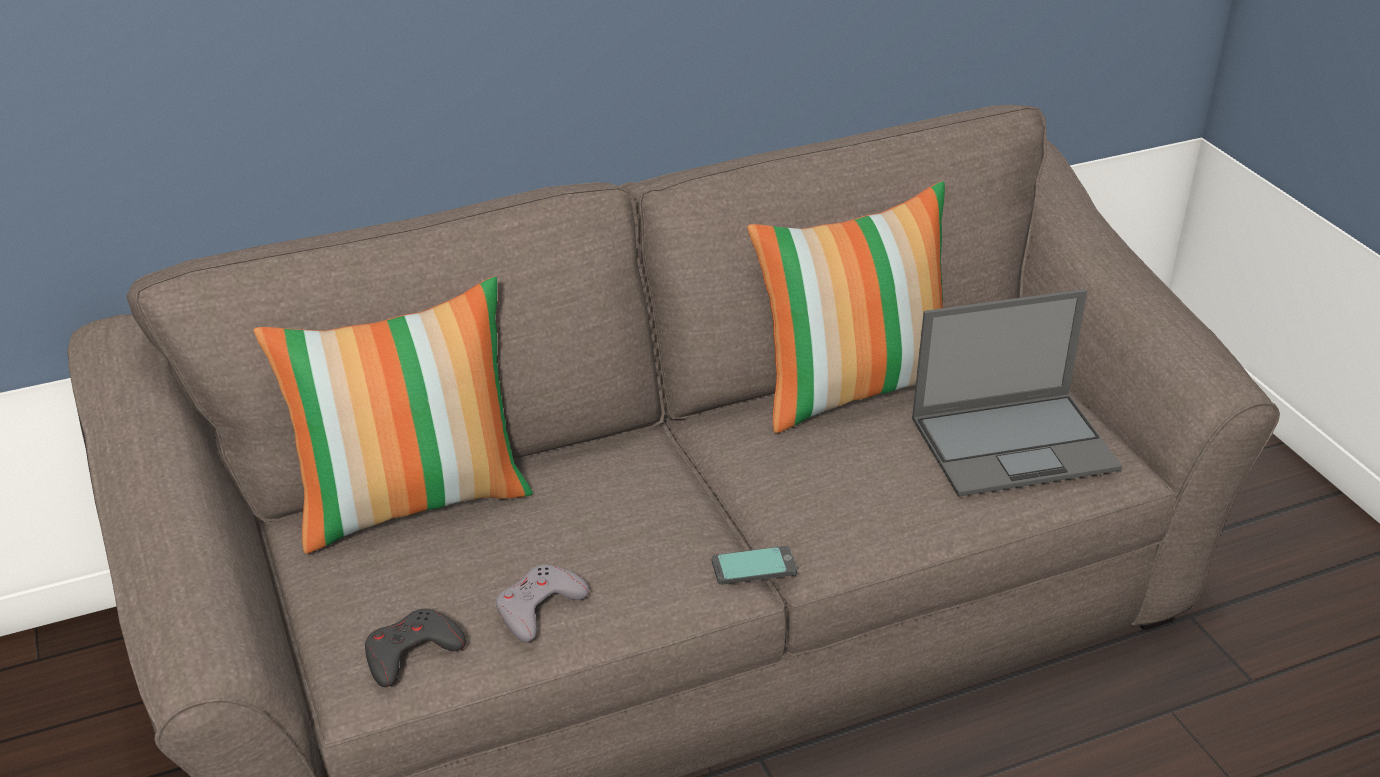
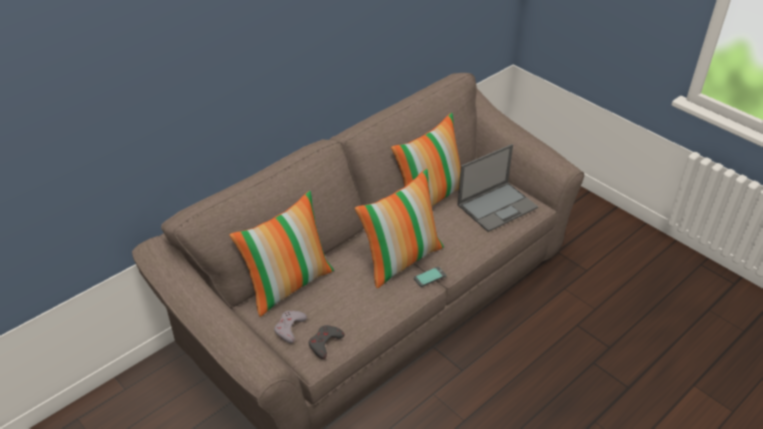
camera: 20 degrees left, 5 degrees up
(538, 607) = (362, 313): grey game controller -> grey game controller (289, 328)
(707, 509) = (401, 259): none -> pillow

